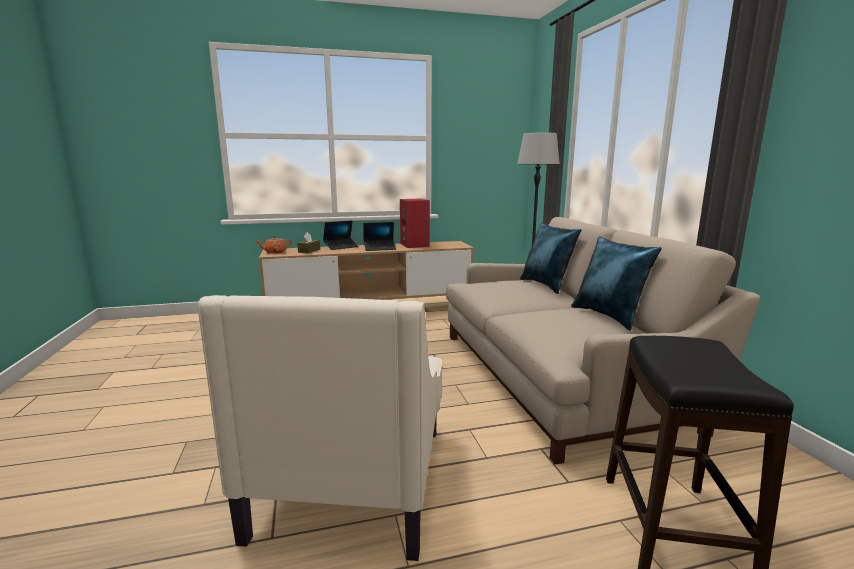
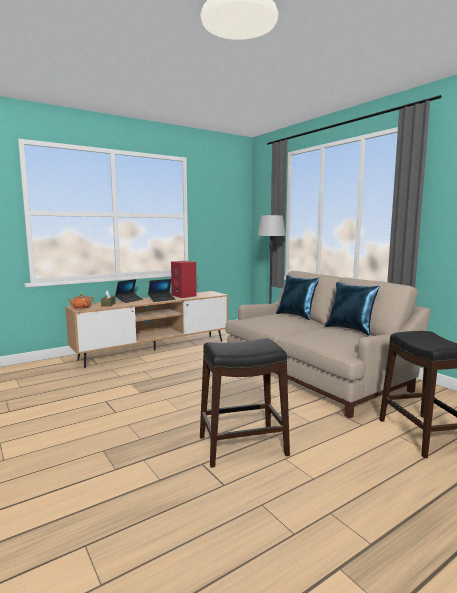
camera: 20 degrees left, 5 degrees down
(354, 477) = (243, 446): beige armchair -> black stool

